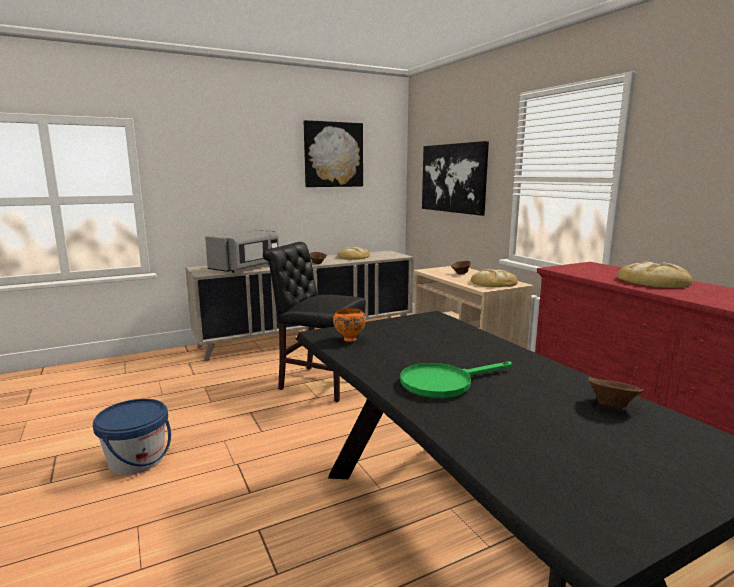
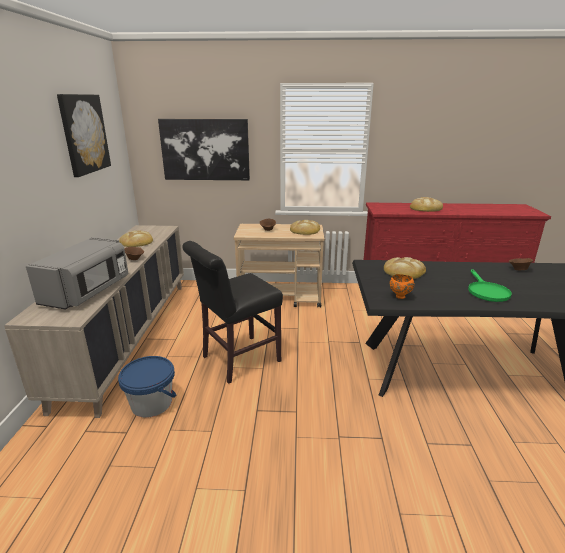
camera: 60 degrees left, 10 degrees up
(137, 460) = (292, 504): blue bucket -> blue bucket (152, 403)
(246, 267) = (88, 291): grey microwave -> grey microwave turned 45 degrees clockwise
(439, 333) = (404, 271): none -> bread

